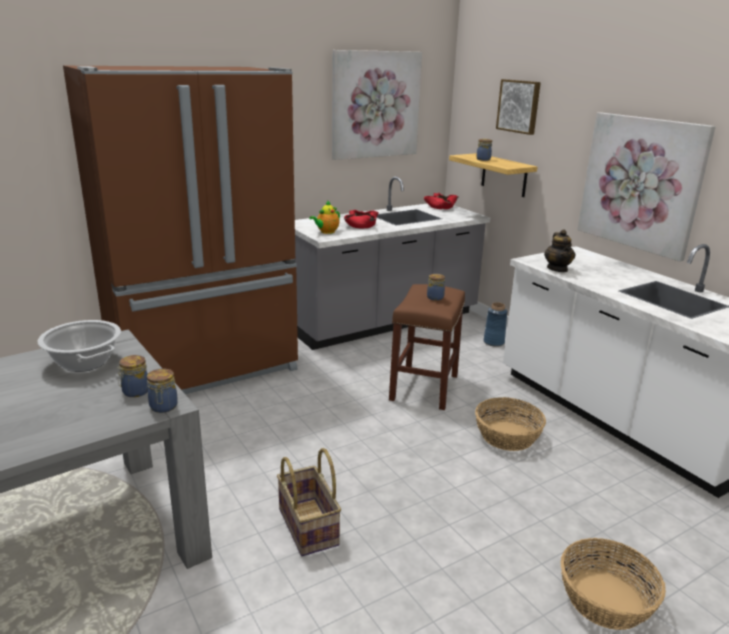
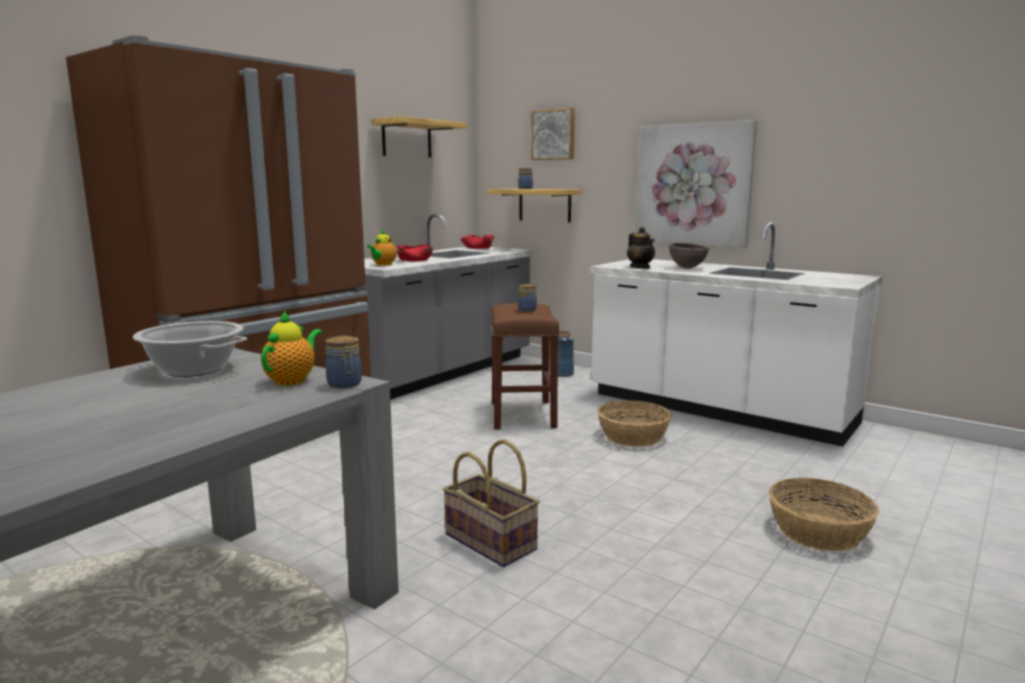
camera: 20 degrees left, 10 degrees down
(135, 392) = (292, 380): jar -> teapot
(375, 105) = (407, 139): picture -> shelf
(606, 277) = (687, 268): none -> brown bowl

